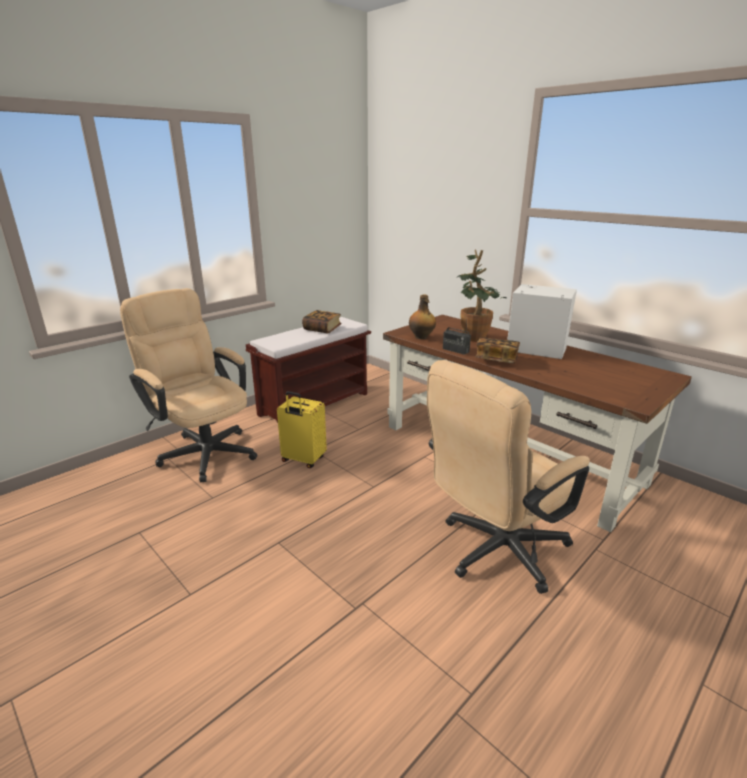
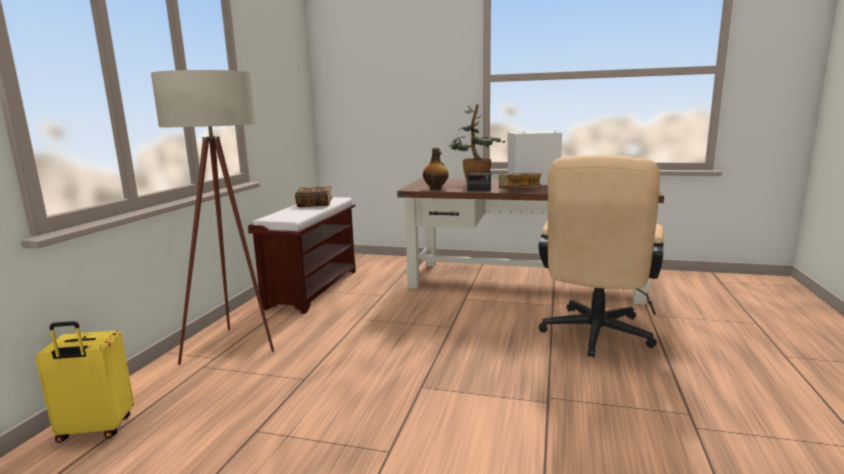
camera: 30 degrees left, 10 degrees down
(203, 450) = (237, 349): beige office chair -> beige floor lamp
(303, 460) = (360, 328): yellow suitcase -> yellow suitcase (95, 430)

